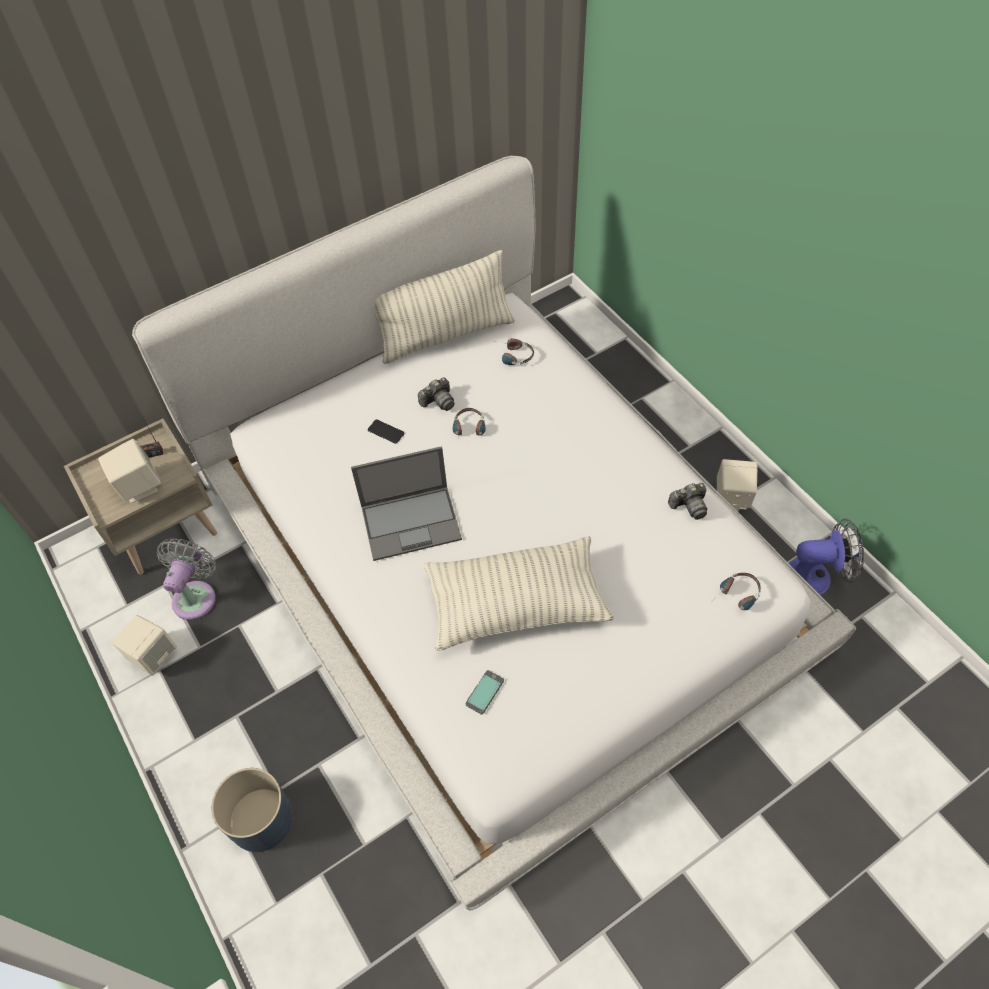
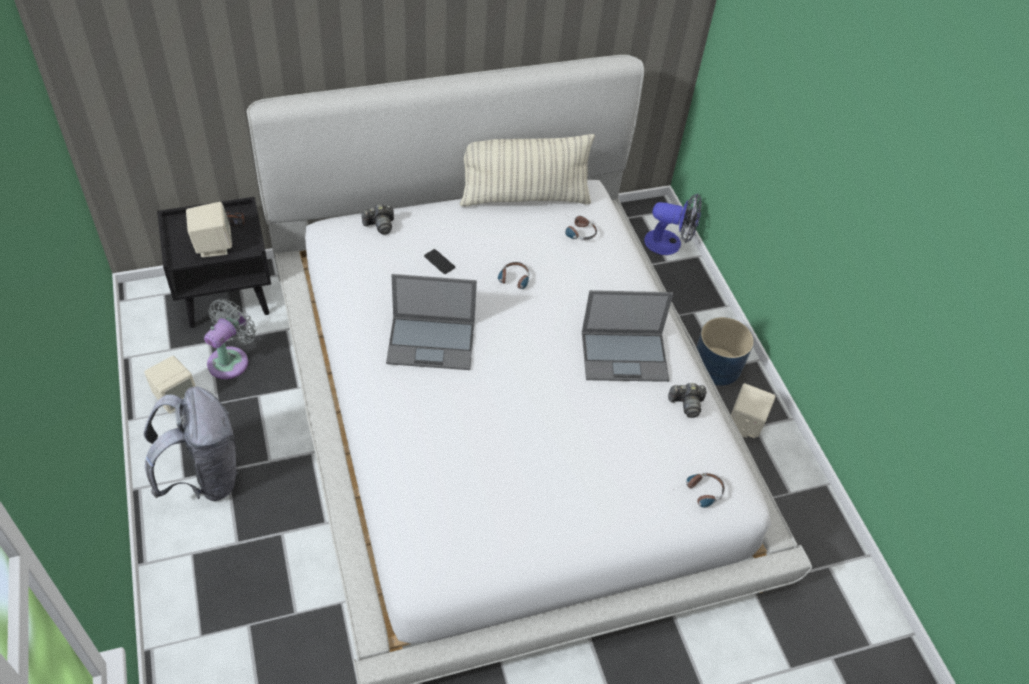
camera: 10 degrees right, 5 degrees down
(166, 528) = (227, 297): beige nightstand -> black nightstand
(215, 732) = (204, 477): none -> grey backpack
(261, 819) = (215, 561): blue planter -> blue planter (716, 366)
(438, 401) = (495, 250): camera -> camera (380, 225)
(484, 692) = (439, 501): phone -> none
(516, 603) = (497, 437): pillow -> none
(610, 474) = (625, 356): none -> laptop
(815, 576) = (798, 517): fan -> fan (669, 244)

